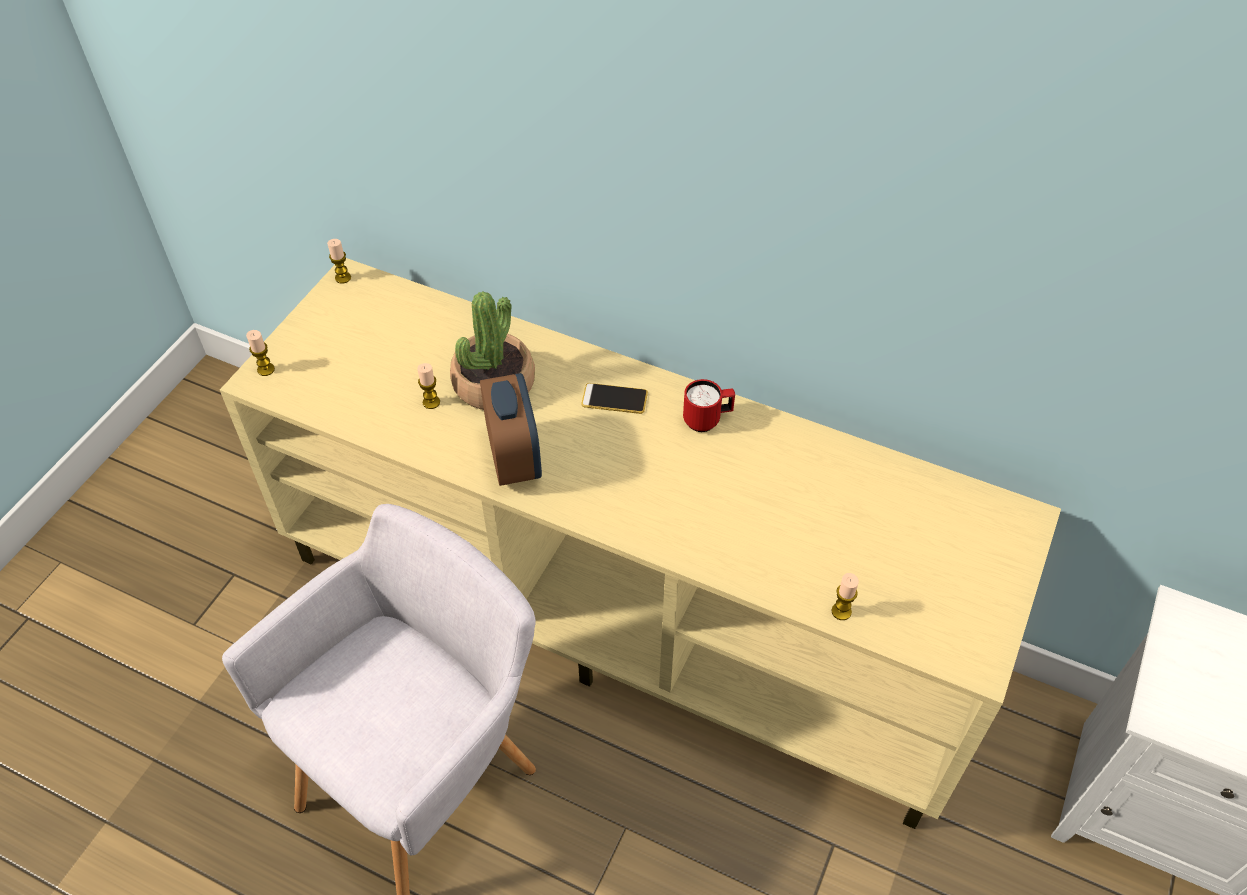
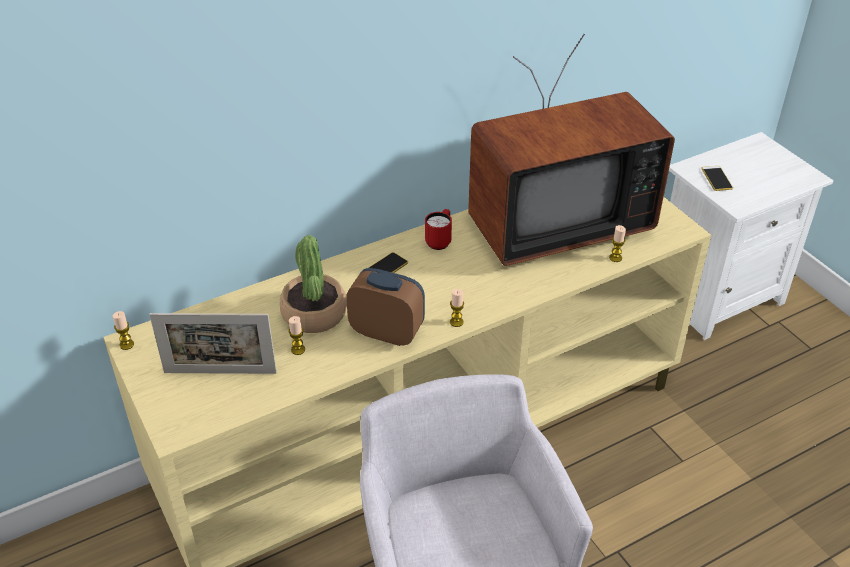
camera: 55 degrees left, 10 degrees down
(266, 369) = (169, 423): candle -> candle (456, 322)
(355, 364) = (220, 372): none -> picture frame
(847, 511) = (553, 223): none -> television
(1197, 660) = (716, 178): none -> phone

